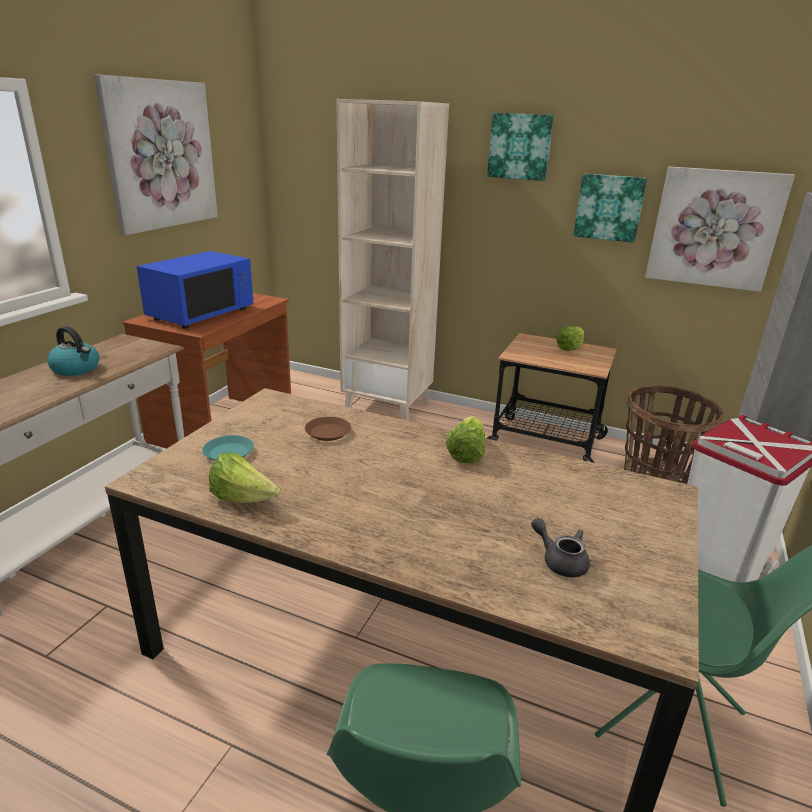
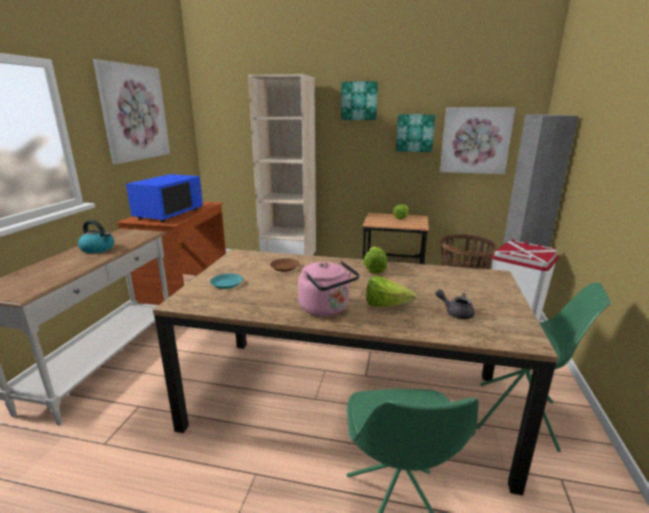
camera: 10 degrees left, 5 degrees down
(243, 499) = (250, 305): lettuce -> lettuce (385, 305)
(354, 522) = (326, 309): none -> pink kettle

